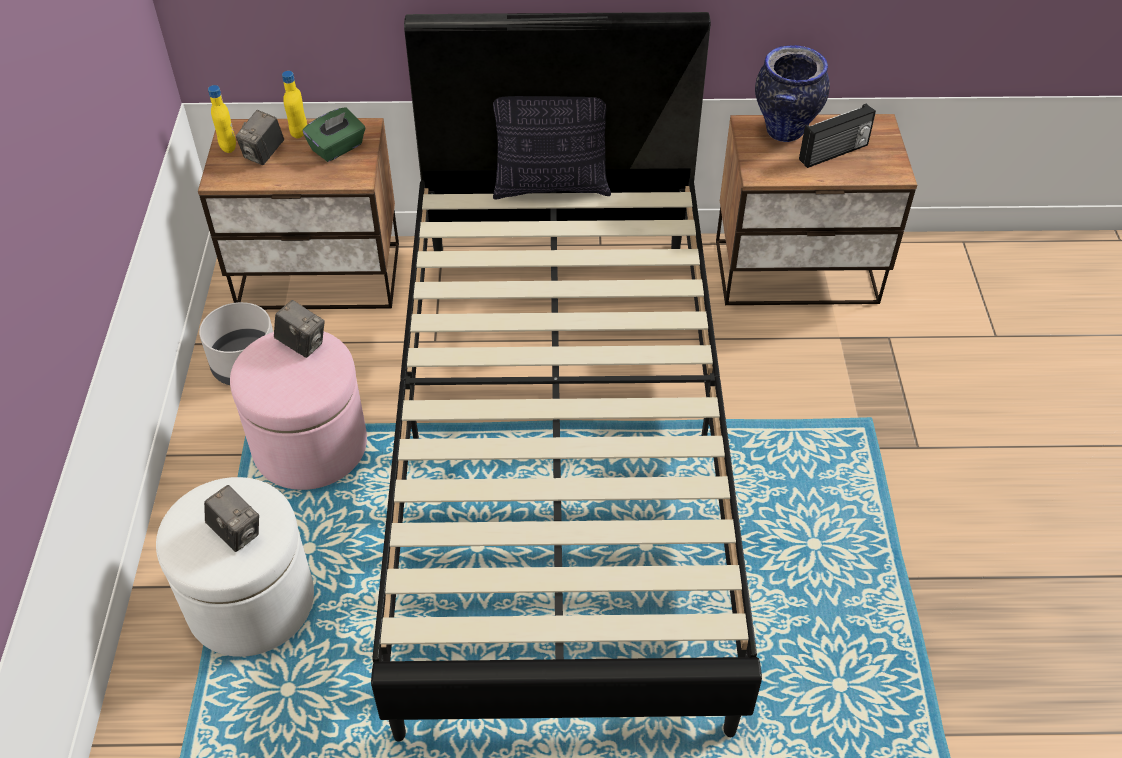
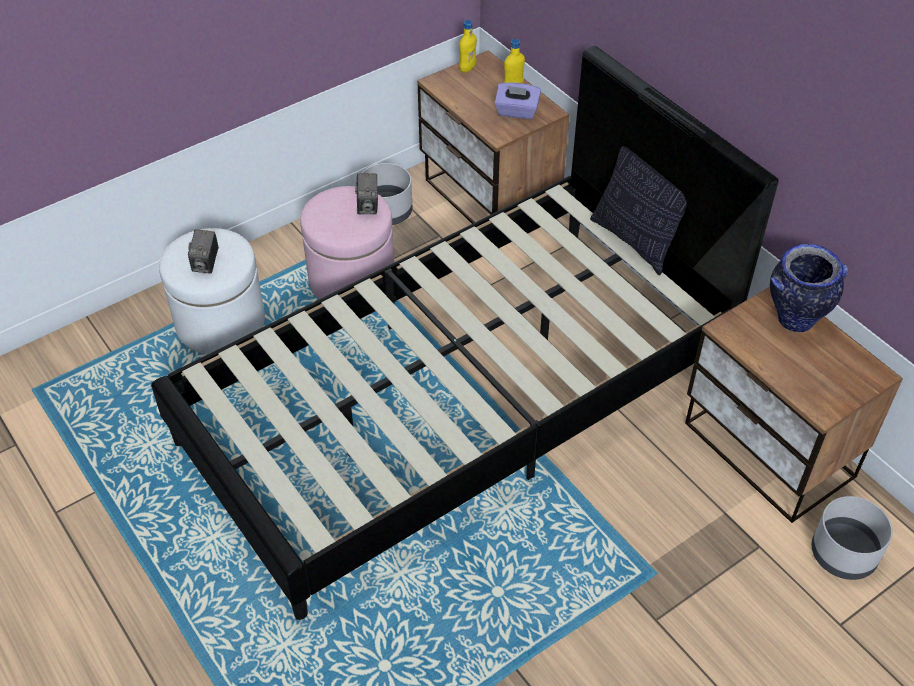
camera: 55 degrees right, 0 degrees up
(264, 154) = (477, 86): camera -> none
(337, 148) = (516, 112): green tissue box -> purple tissue box
(834, 153) = (803, 362): radio -> none
(931, 292) = (844, 553): none -> grey planter

